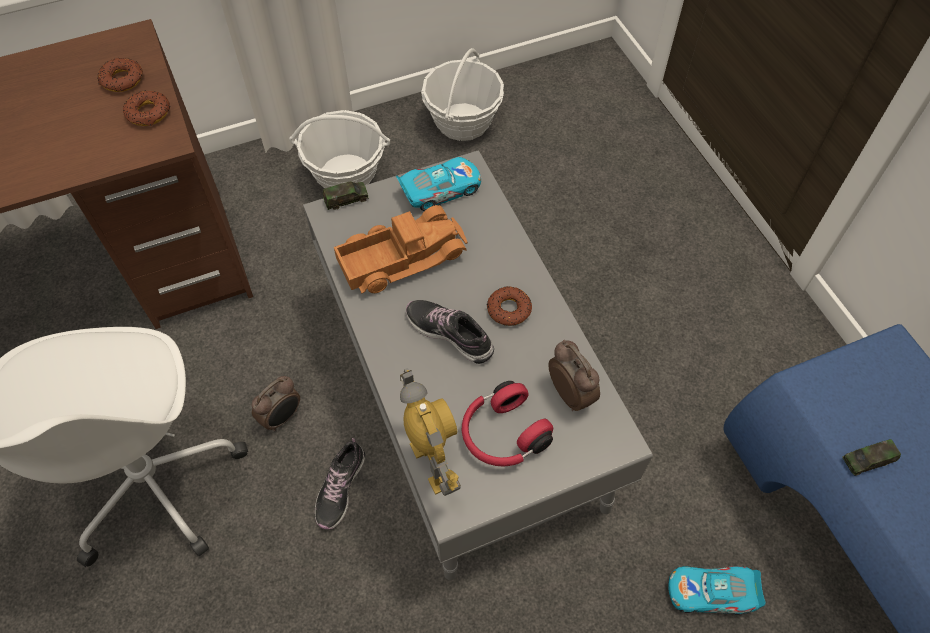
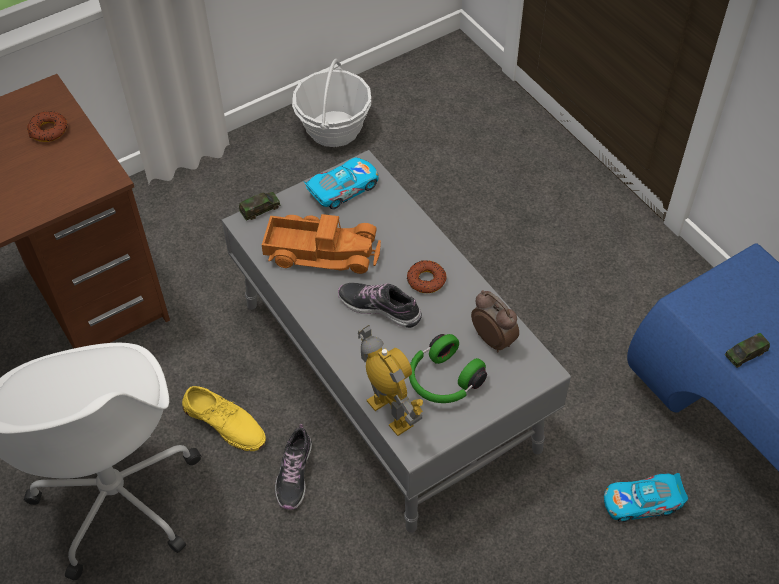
camera: 10 degrees left, 5 degrees down
(148, 113) = (82, 156): donut -> none
(282, 417) = (225, 422): alarm clock -> yellow shoe
(346, 174) = (232, 194): basket -> none
(401, 257) = (322, 251): toy truck -> toy truck turned 45 degrees clockwise
(502, 435) = (443, 381): red headphones -> green headphones

